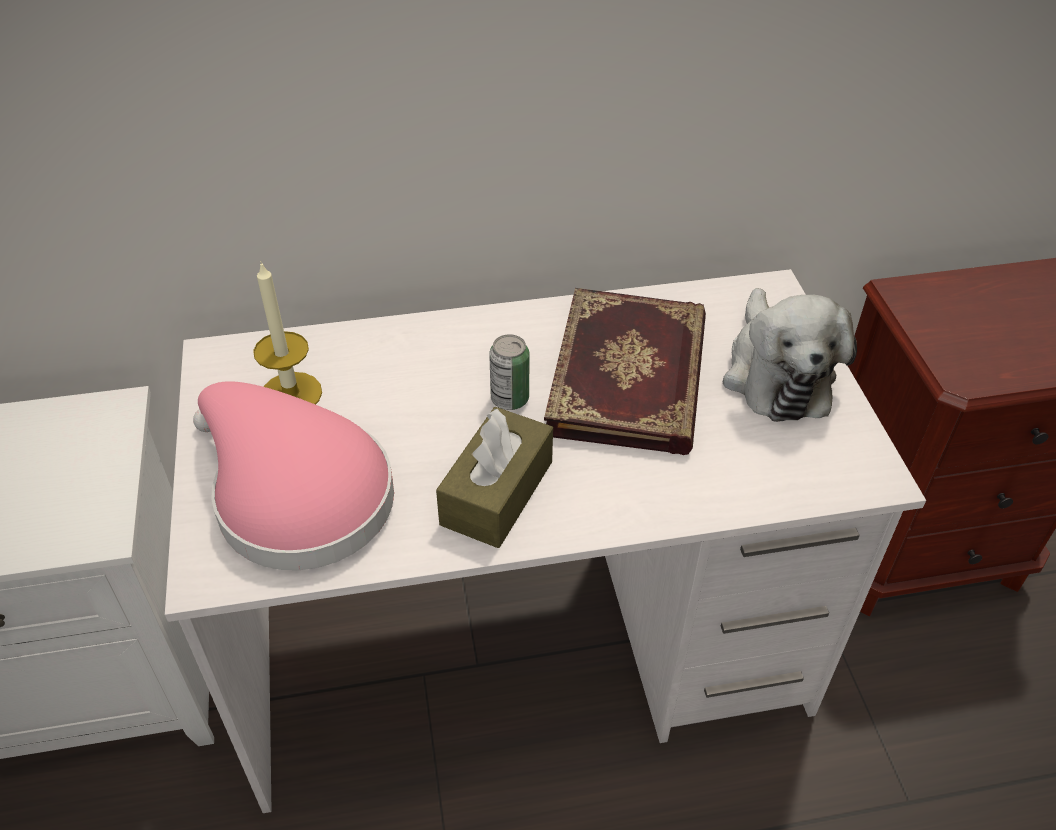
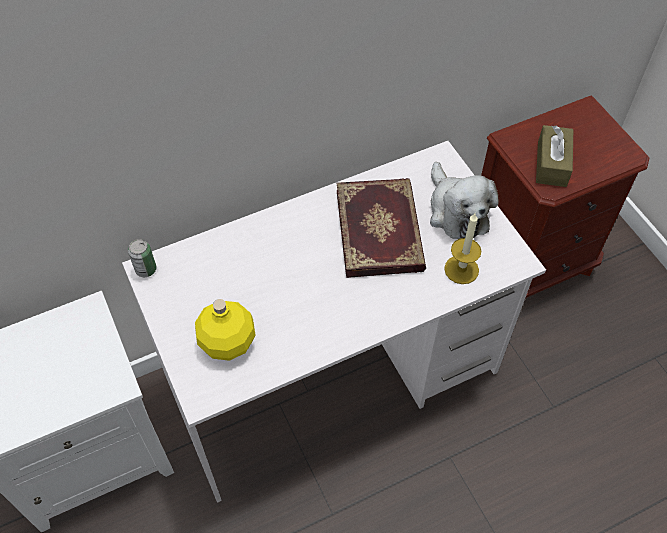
camera: 15 degrees left, 10 degrees up
(291, 394) = (199, 283): candle -> candle (461, 269)
(294, 495) = (227, 343): pink hat -> yellow bottle
(497, 493) = (333, 316): brown tissue box -> brown tissue box (551, 164)
(509, 399) = (321, 259): can -> can (146, 269)

